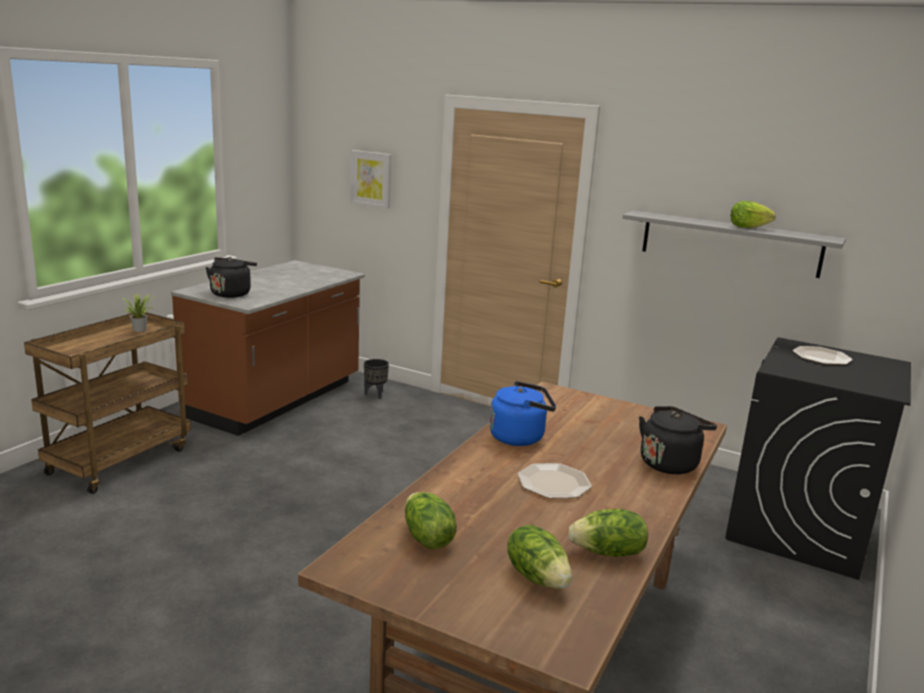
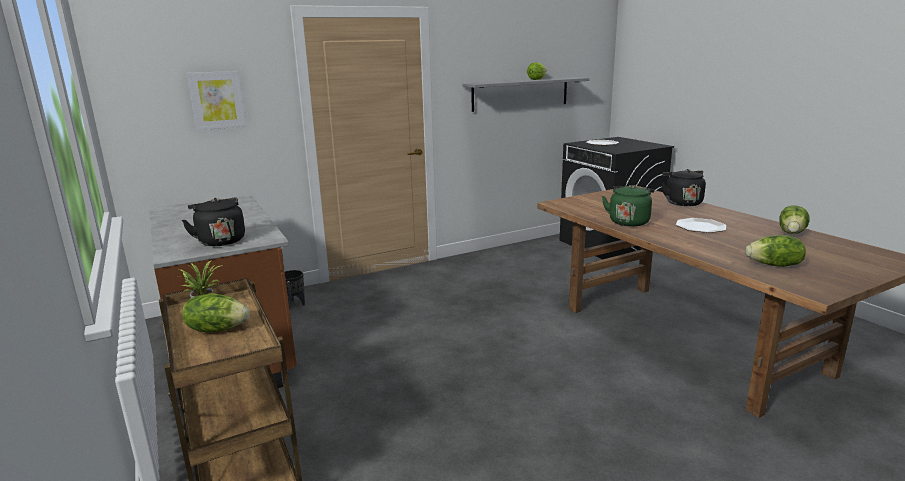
camera: 55 degrees left, 0 degrees up
(520, 437) = (629, 221): blue kettle -> green kettle
(538, 577) = (822, 250): lettuce -> lettuce (217, 329)

